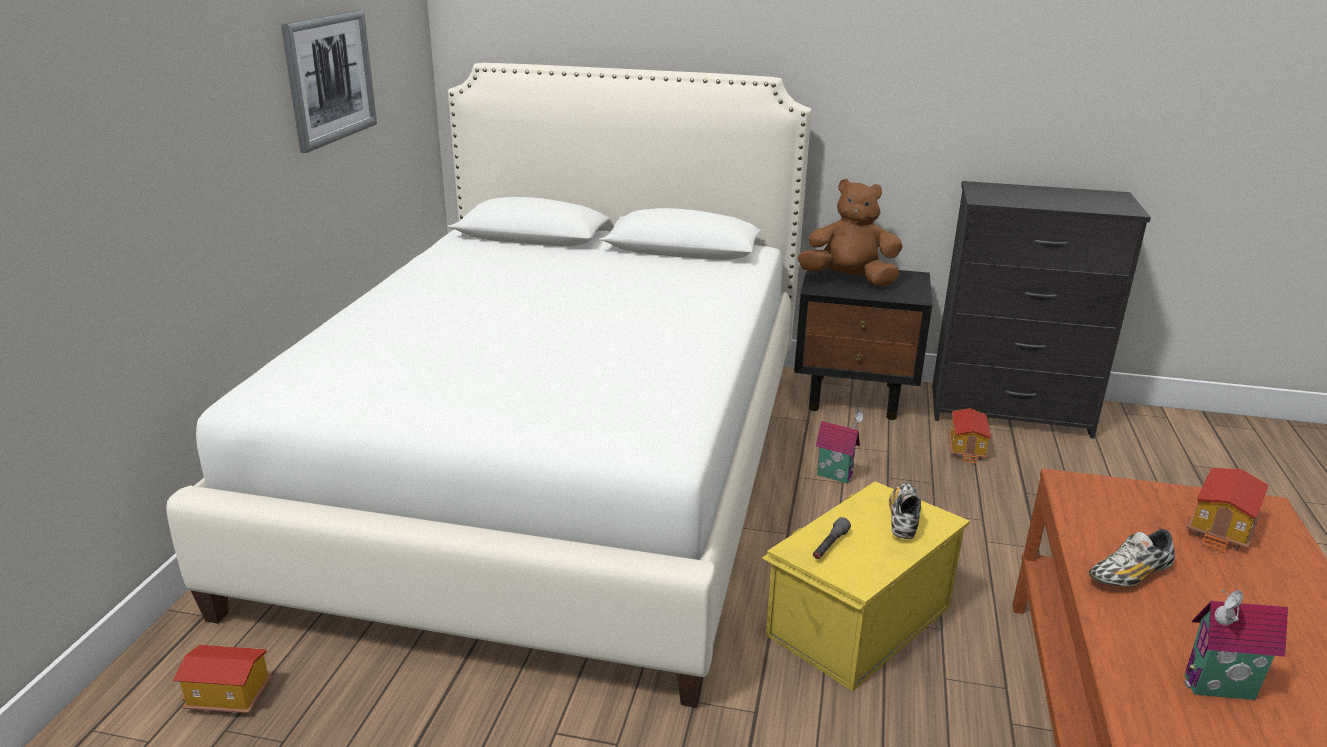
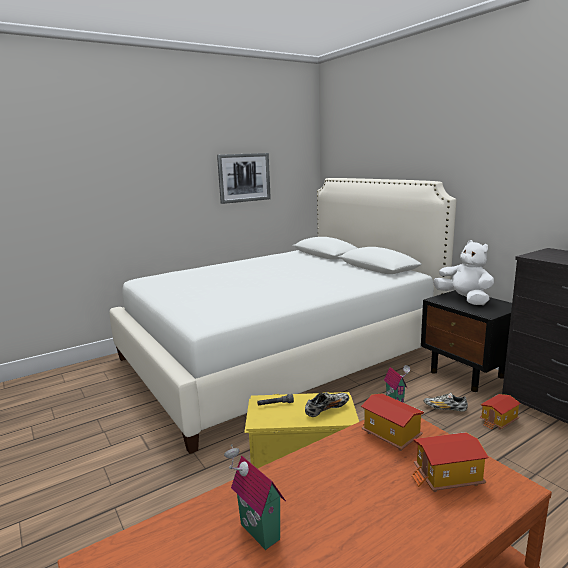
camera: 45 degrees right, 10 degrees down
(228, 698) = (93, 380): toy house -> toy house (390, 436)
(849, 280) = (464, 299): brown plush toy -> white plush toy
(1129, 576) = (332, 464): shoe -> shoe (445, 408)

